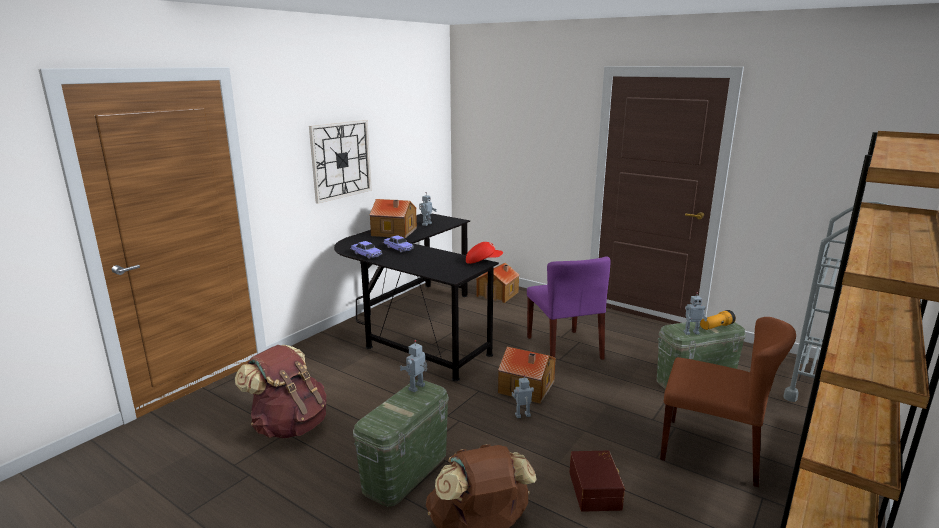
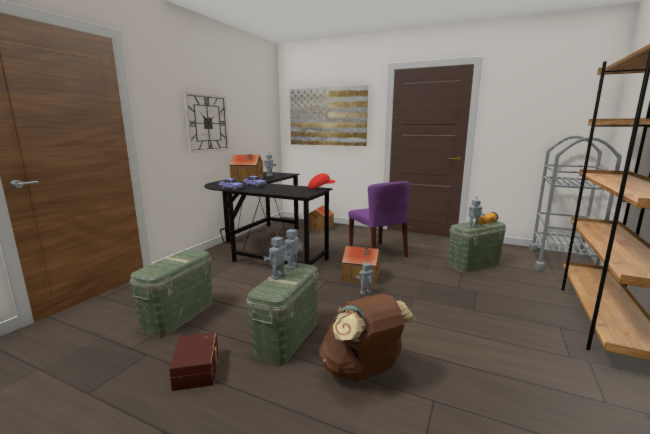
camera: 10 degrees left, 5 degrees down
(289, 425) = (179, 315): brown backpack -> green storage box
(396, 403) = (279, 277): none -> toy robot
(516, 136) = (327, 116): none -> picture
(596, 490) = (442, 334): brown storage box -> brown storage box (198, 369)
(711, 450) = (508, 302): brown chair -> none

